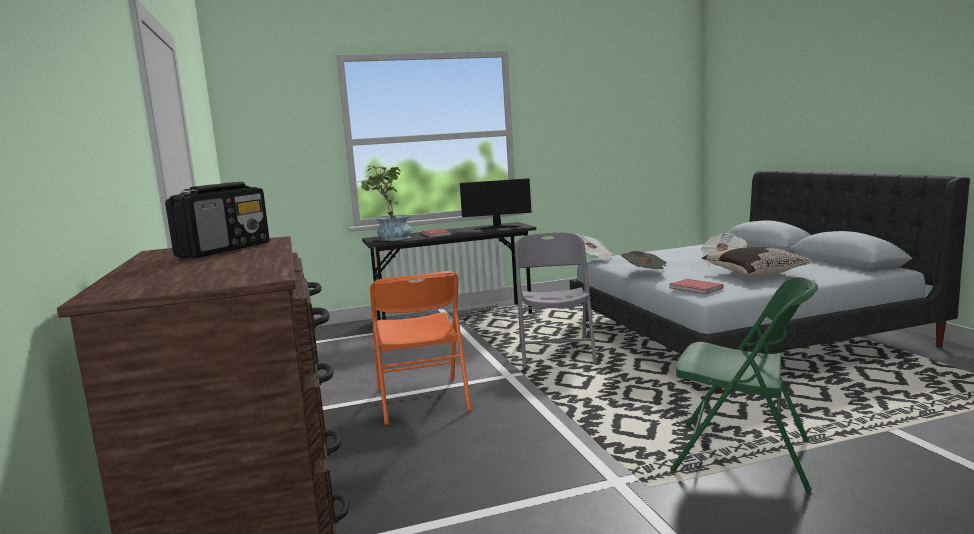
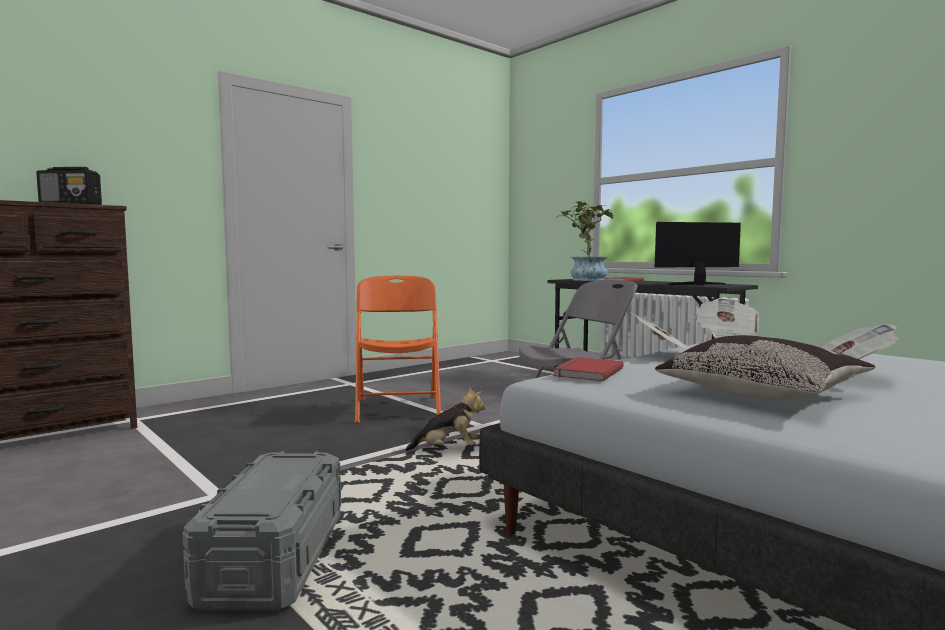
camera: 65 degrees right, 5 degrees down
(421, 400) = (398, 409): orange chair -> orange chair turned 120 degrees clockwise
(497, 227) = (697, 284): monitor -> monitor turned 105 degrees clockwise
(559, 392) = (448, 449): none -> plush toy
(741, 456) = (274, 558): green chair -> grey storage box

